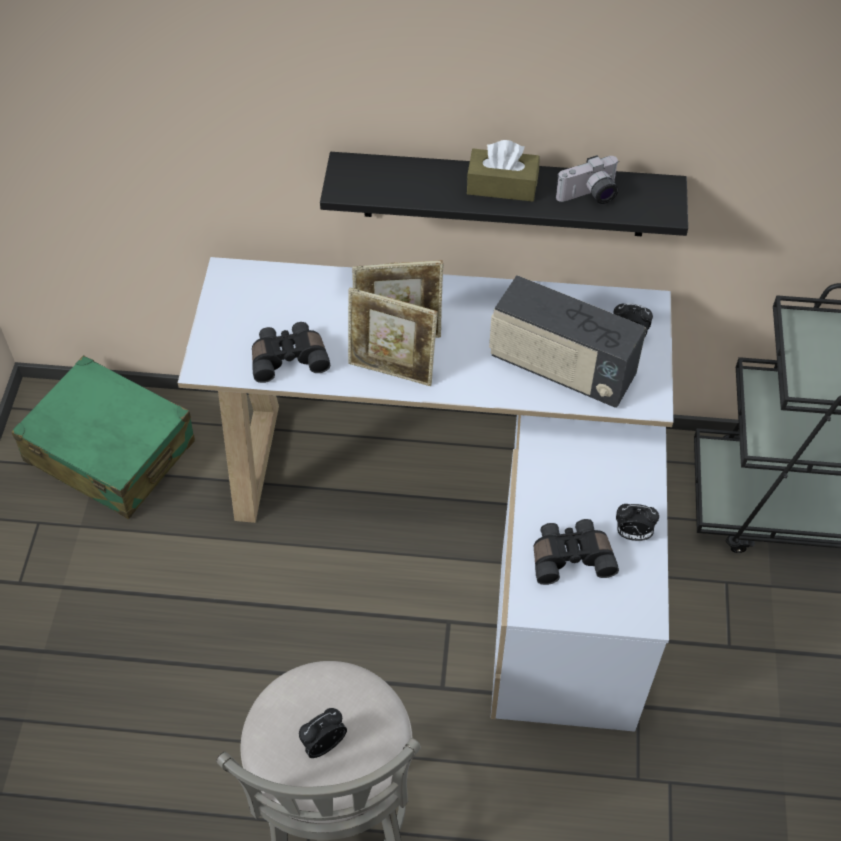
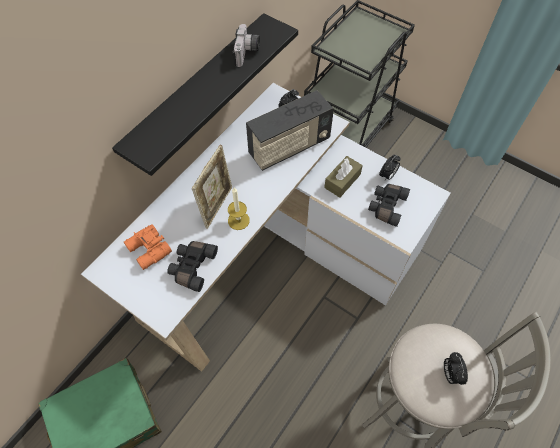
camera: 60 degrees left, 5 degrees up
(282, 302) = (148, 251): none -> orange binoculars
(392, 371) = (238, 220): picture frame -> candle
(502, 185) = (209, 83): brown tissue box -> brown tissue box (342, 181)

